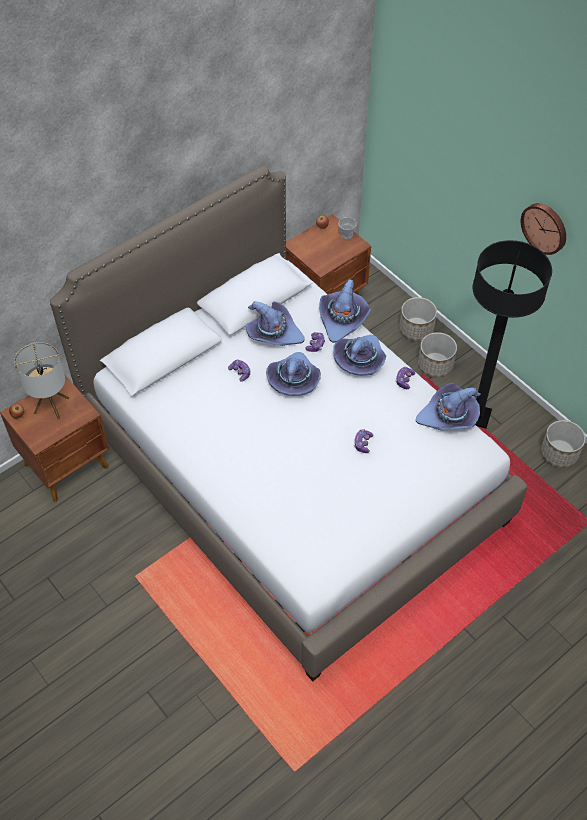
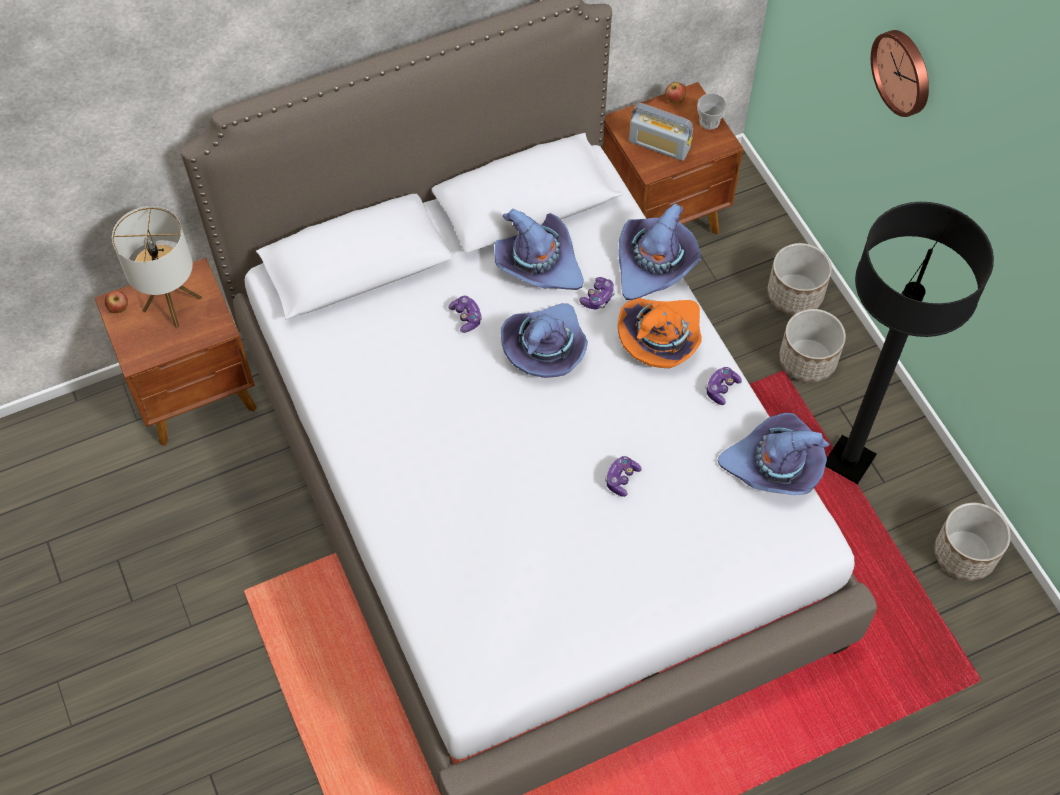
camera: 15 degrees right, 5 degrees up
(321, 253) = (659, 145): none -> radio
(360, 360) = (661, 338): purple hat -> orange hat
(545, 227) = (1007, 192): wall clock -> wall clock (903, 72)

